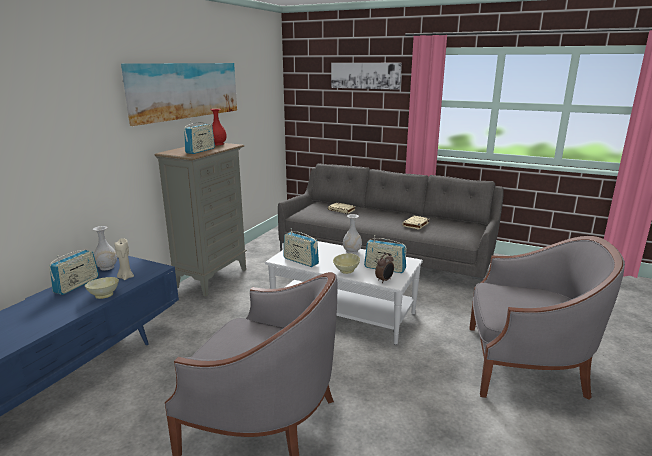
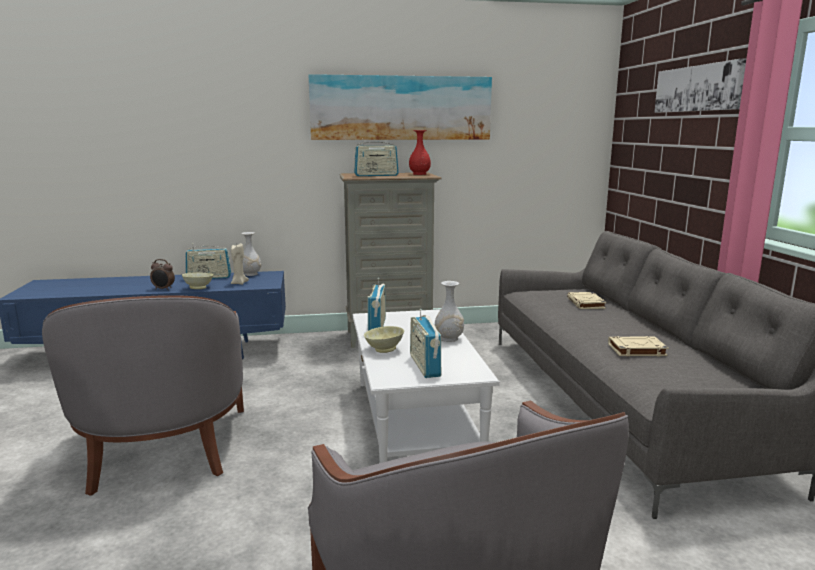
camera: 55 degrees right, 5 degrees down
(384, 280) = (387, 374): alarm clock -> alarm clock (163, 289)

